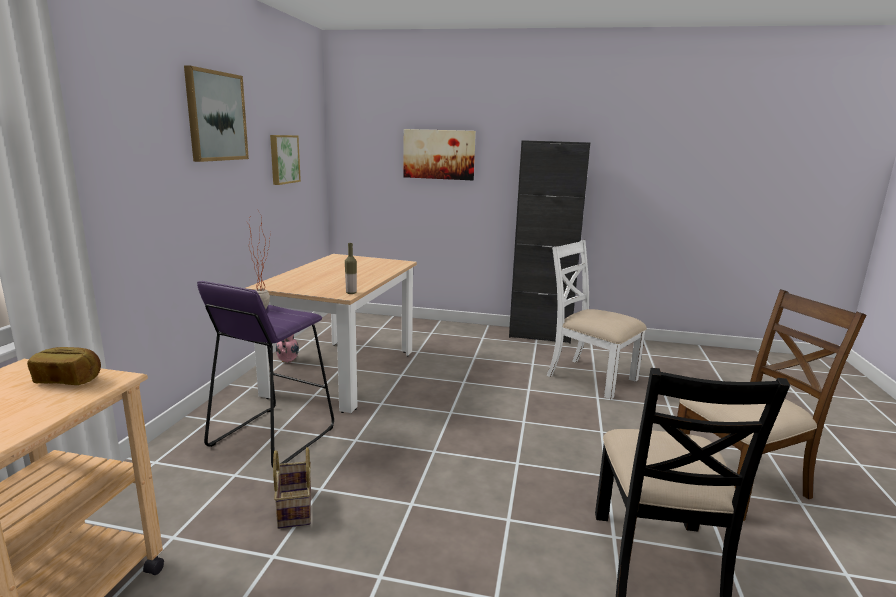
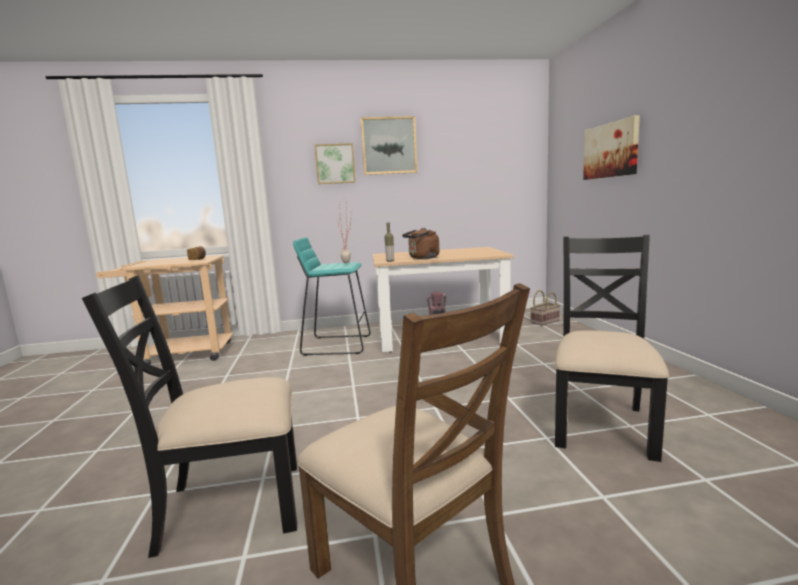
camera: 70 degrees right, 5 degrees down
(271, 437) = (336, 345): purple stool -> turquoise stool
(283, 159) = (470, 172): picture -> picture (335, 164)
(293, 507) = (269, 368): basket -> basket (545, 321)
(360, 281) = (422, 258): none -> brown kettle
(540, 336) = (676, 379): black cabinet -> none
(590, 377) = (601, 425): white chair -> black chair

